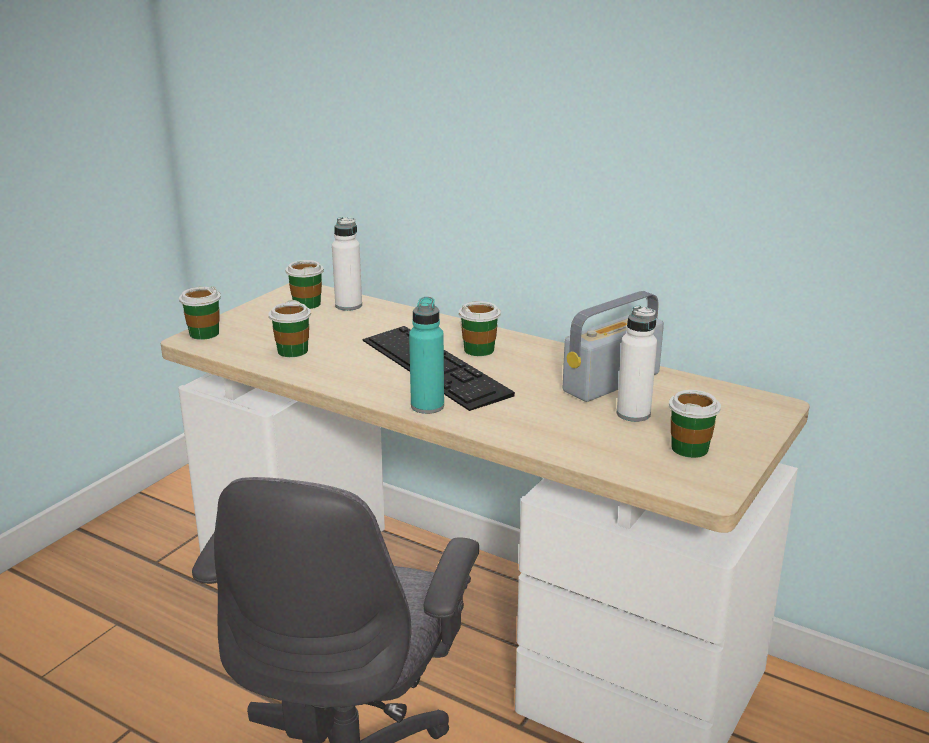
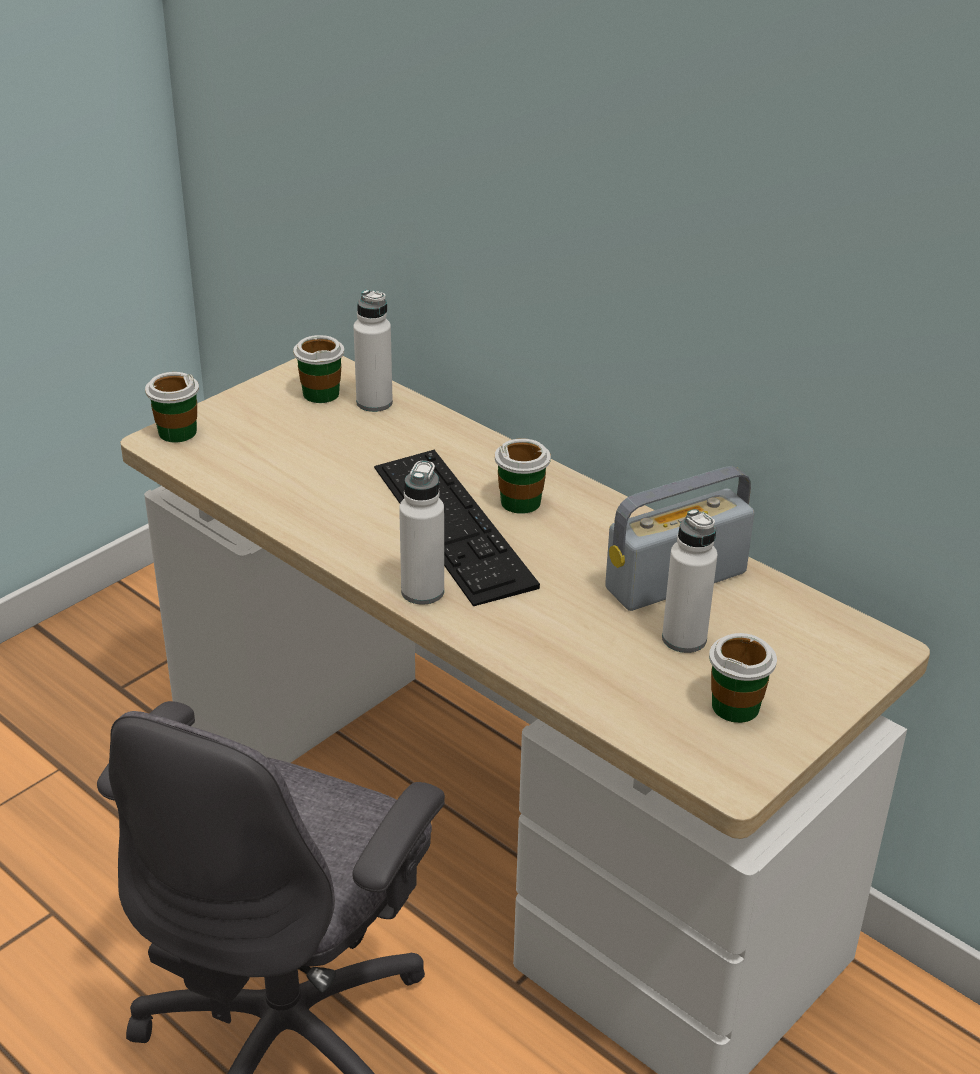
camera: 10 degrees right, 10 degrees up
(292, 351) = (280, 476): cup -> none
(427, 406) = (422, 591): turquoise bottle -> white bottle

